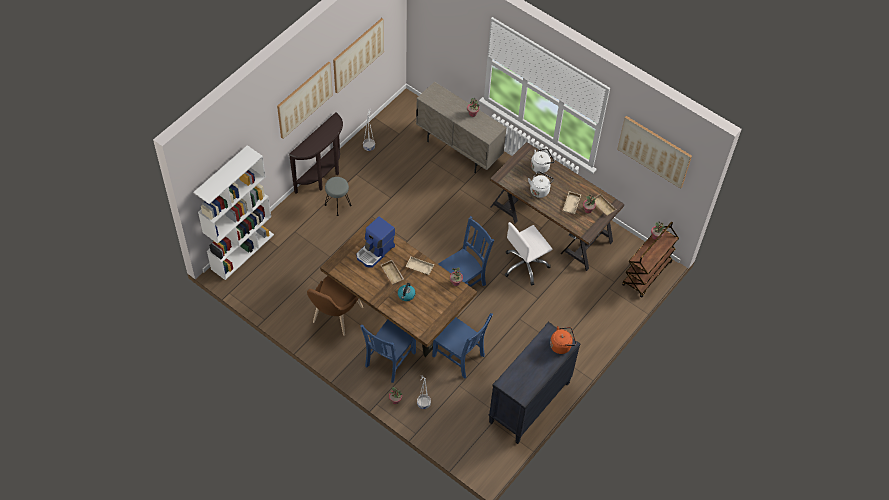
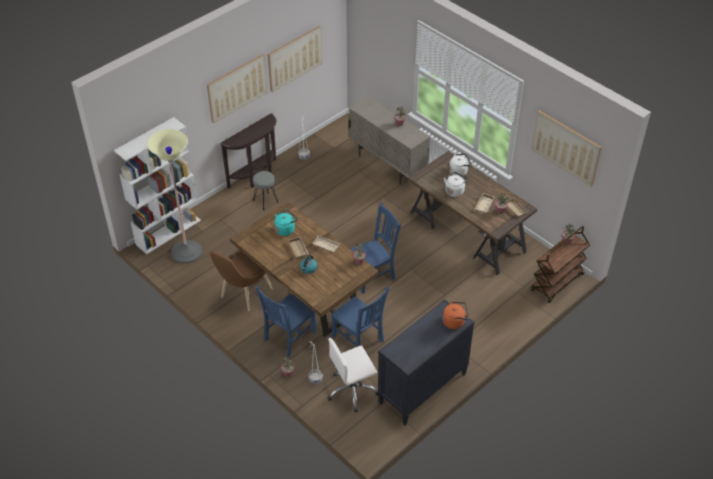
camera: 10 degrees right, 10 degrees down
(266, 273) = (186, 252): none -> floor lamp
(375, 251) = (286, 229): coffee machine -> turquoise kettle
(525, 265) = (437, 265): white office chair -> white office chair (352, 390)

